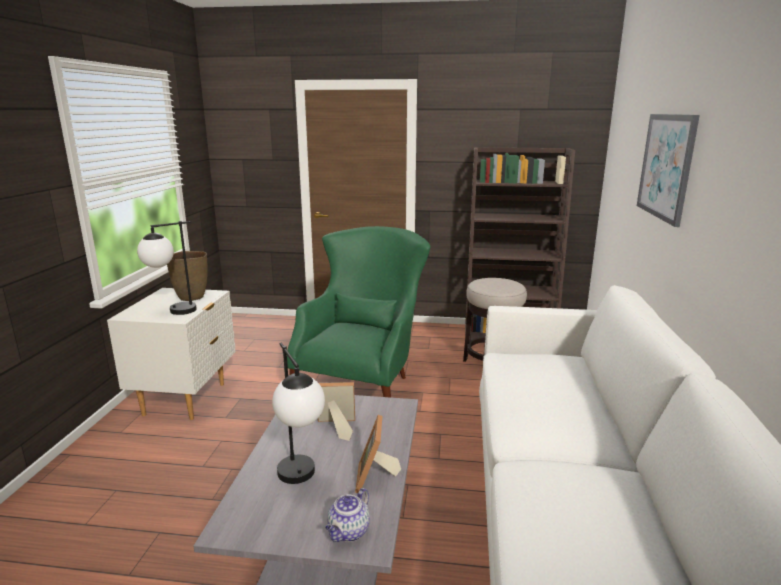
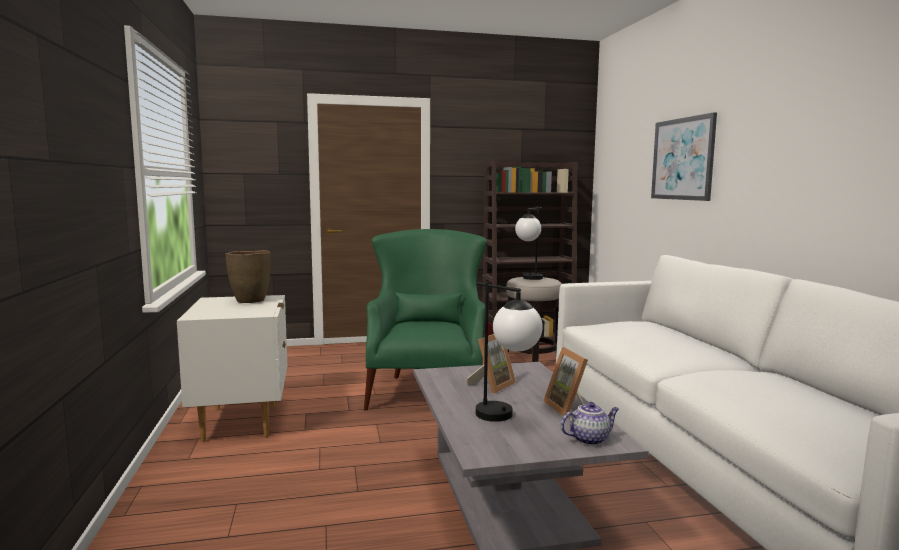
camera: 20 degrees left, 10 degrees down
(172, 312) = (248, 311): table lamp -> table lamp (529, 279)
(336, 428) = (492, 385): picture frame -> picture frame turned 150 degrees clockwise
(348, 532) = (589, 439): teapot -> teapot turned 120 degrees counterclockwise

